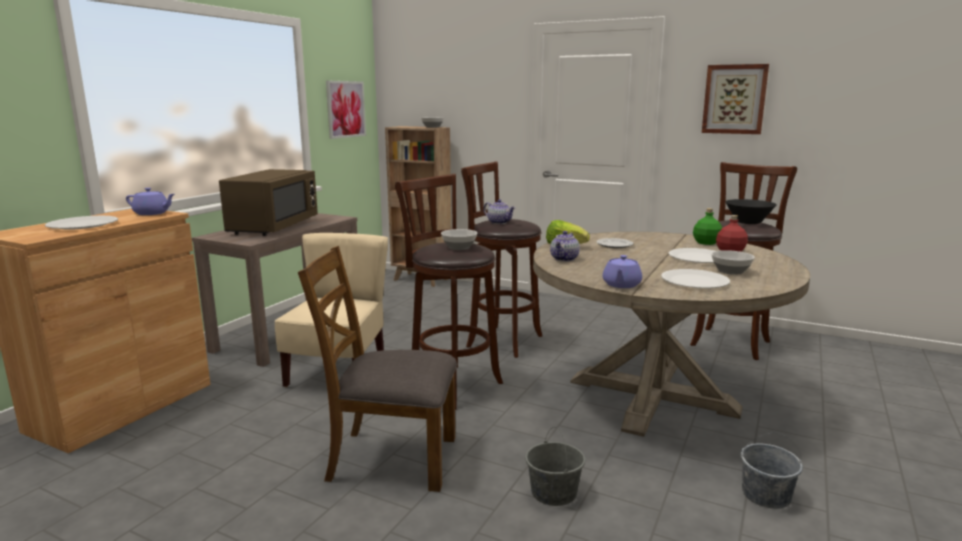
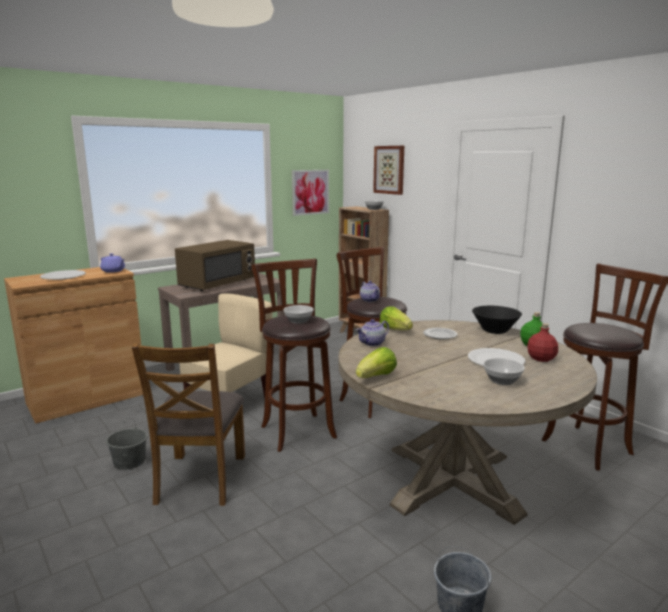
camera: 25 degrees right, 0 degrees up
(391, 458) = (200, 478): brown chair -> brown chair turned 120 degrees counterclockwise
(553, 492) = (283, 541): grey bucket -> grey bucket (129, 461)
(621, 285) = (376, 377): purple teapot -> lettuce
(694, 281) = (448, 385): white plate -> none
(734, 99) = (626, 199): picture -> picture (389, 170)
(748, 222) = (609, 328): black bowl -> black bowl (495, 331)

